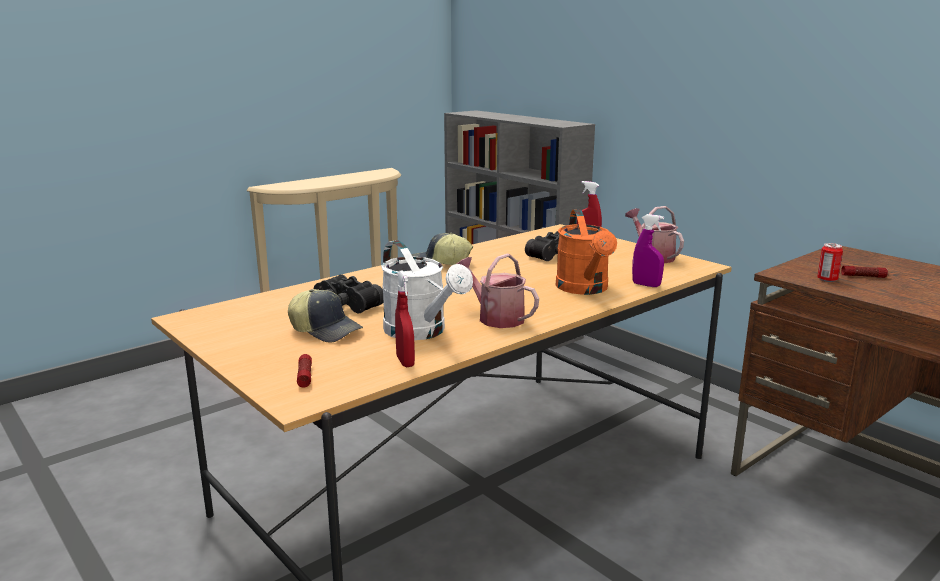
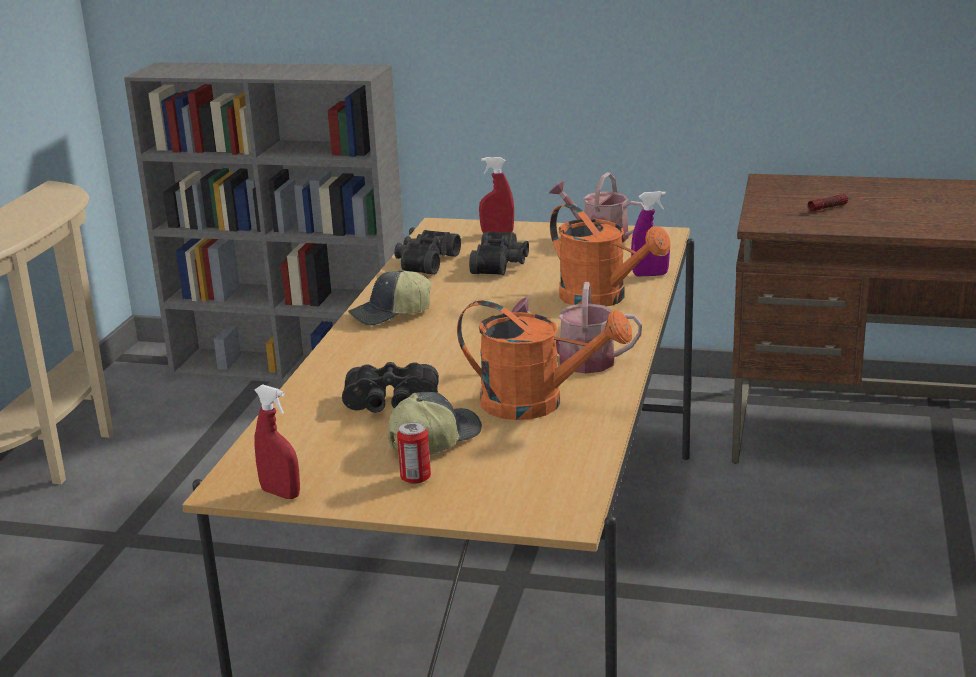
camera: 35 degrees left, 5 degrees up
(304, 376) = (518, 493): flashlight -> none
(326, 330) = (433, 439): cap -> cap turned 45 degrees counterclockwise
(405, 362) = (583, 440): red spray bottle -> red spray bottle (280, 493)
(421, 332) = (536, 404): white watering can -> orange watering can
(514, 244) = (424, 262): none -> black binoculars
(827, 280) = (806, 220): can -> can (415, 478)

